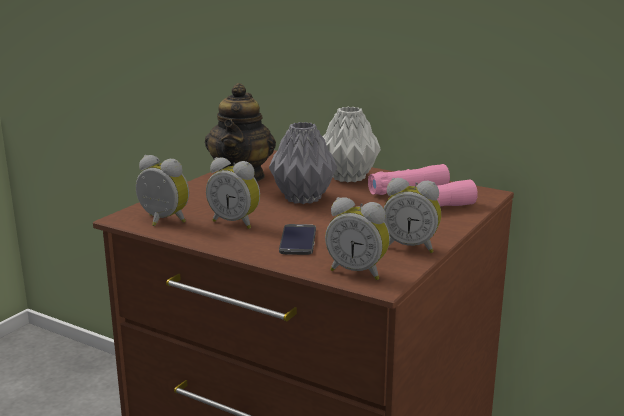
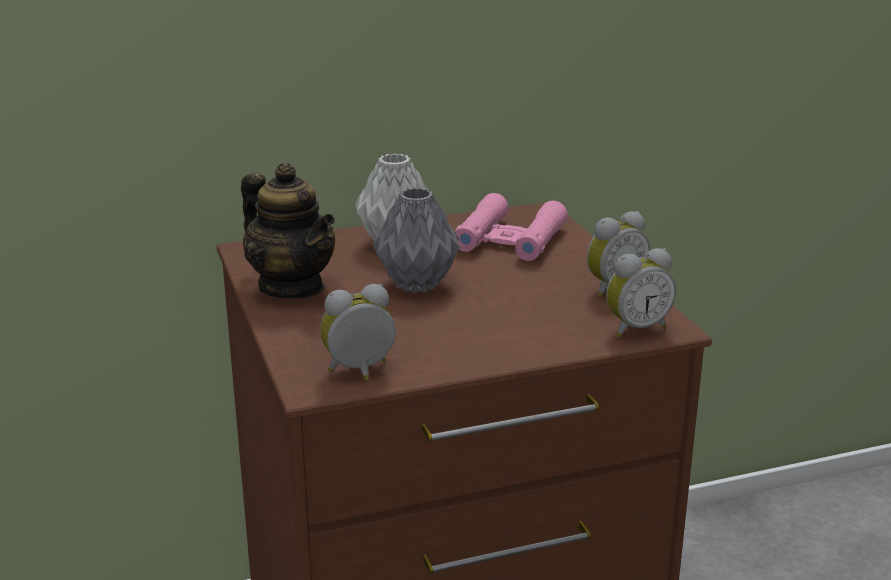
camera: 50 degrees left, 5 degrees up
(236, 222) = (428, 337): alarm clock -> none
(298, 240) = (524, 325): phone -> none

